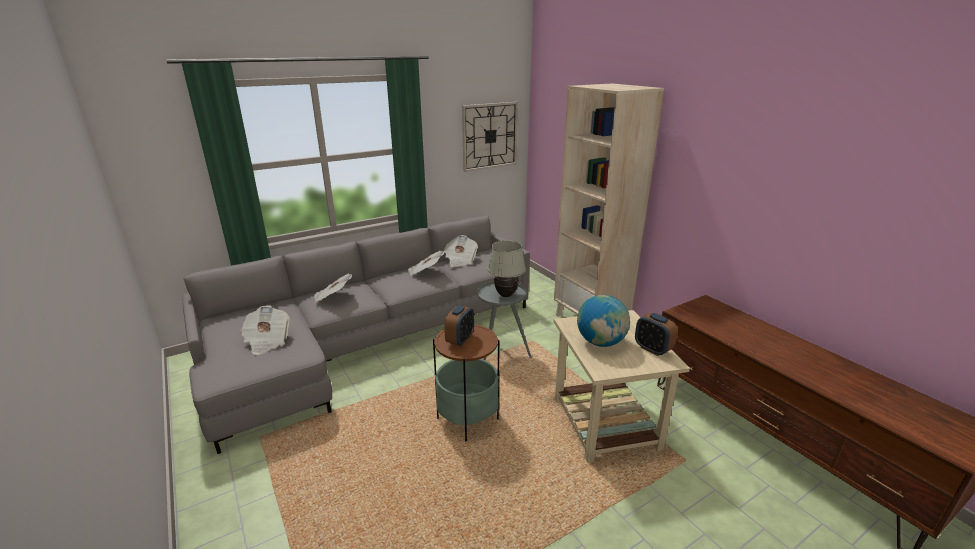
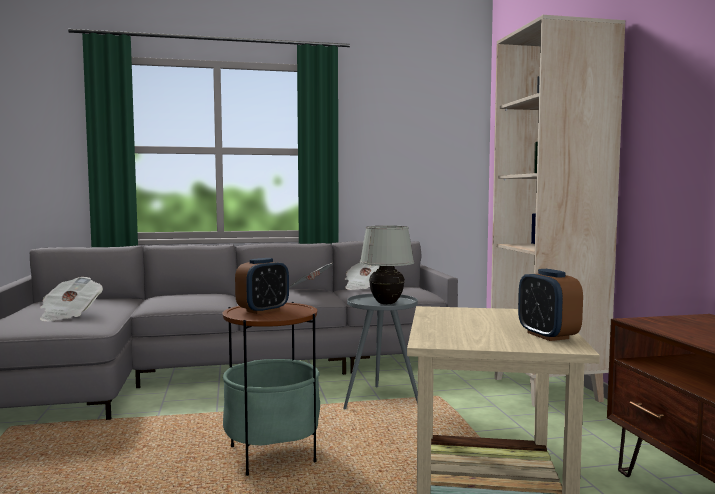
camera: 20 degrees right, 20 degrees down
(333, 297) = (180, 296): newspaper -> none
(490, 136) = (433, 148): wall clock -> none
(601, 342) = (464, 324): globe -> none

